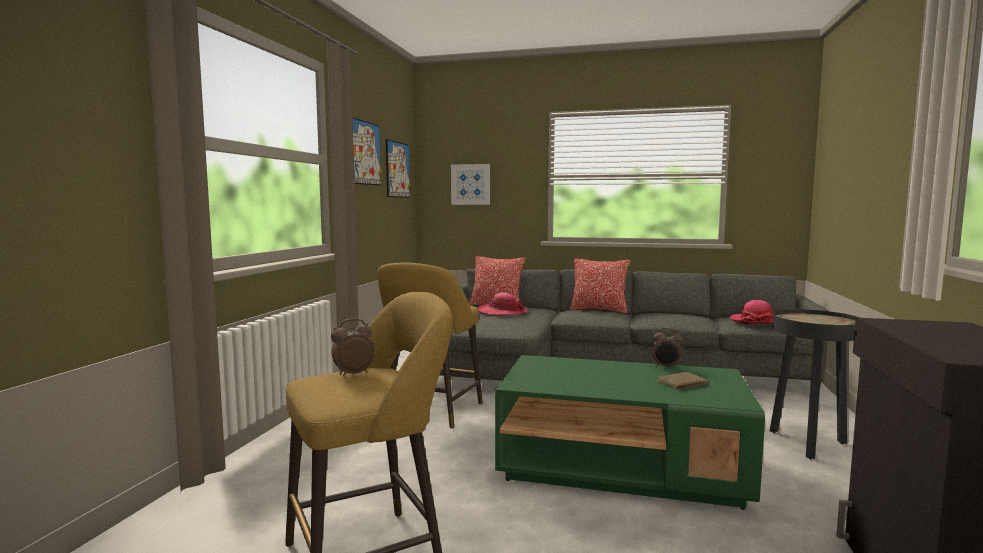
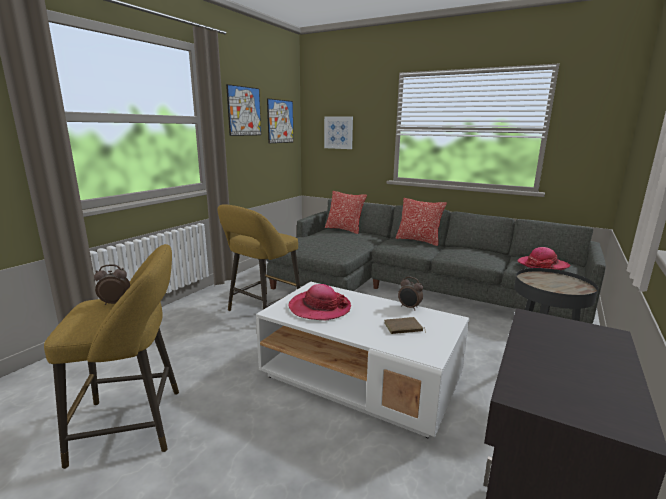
camera: 15 degrees right, 10 degrees up
(502, 312) = (339, 237): hat -> hat (319, 307)
(621, 467) = (360, 380): green coffee table -> white coffee table

